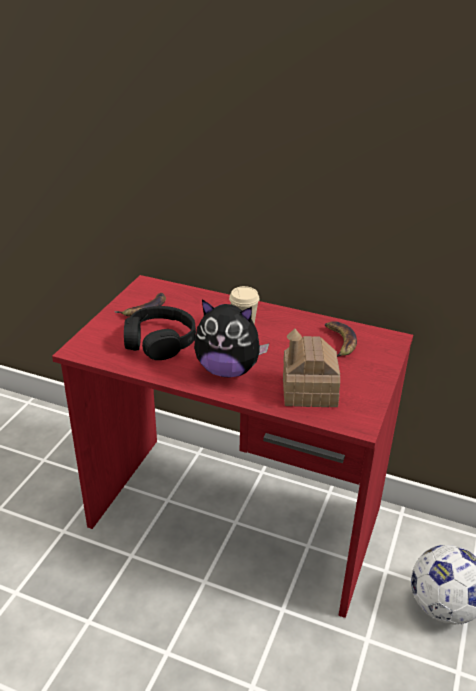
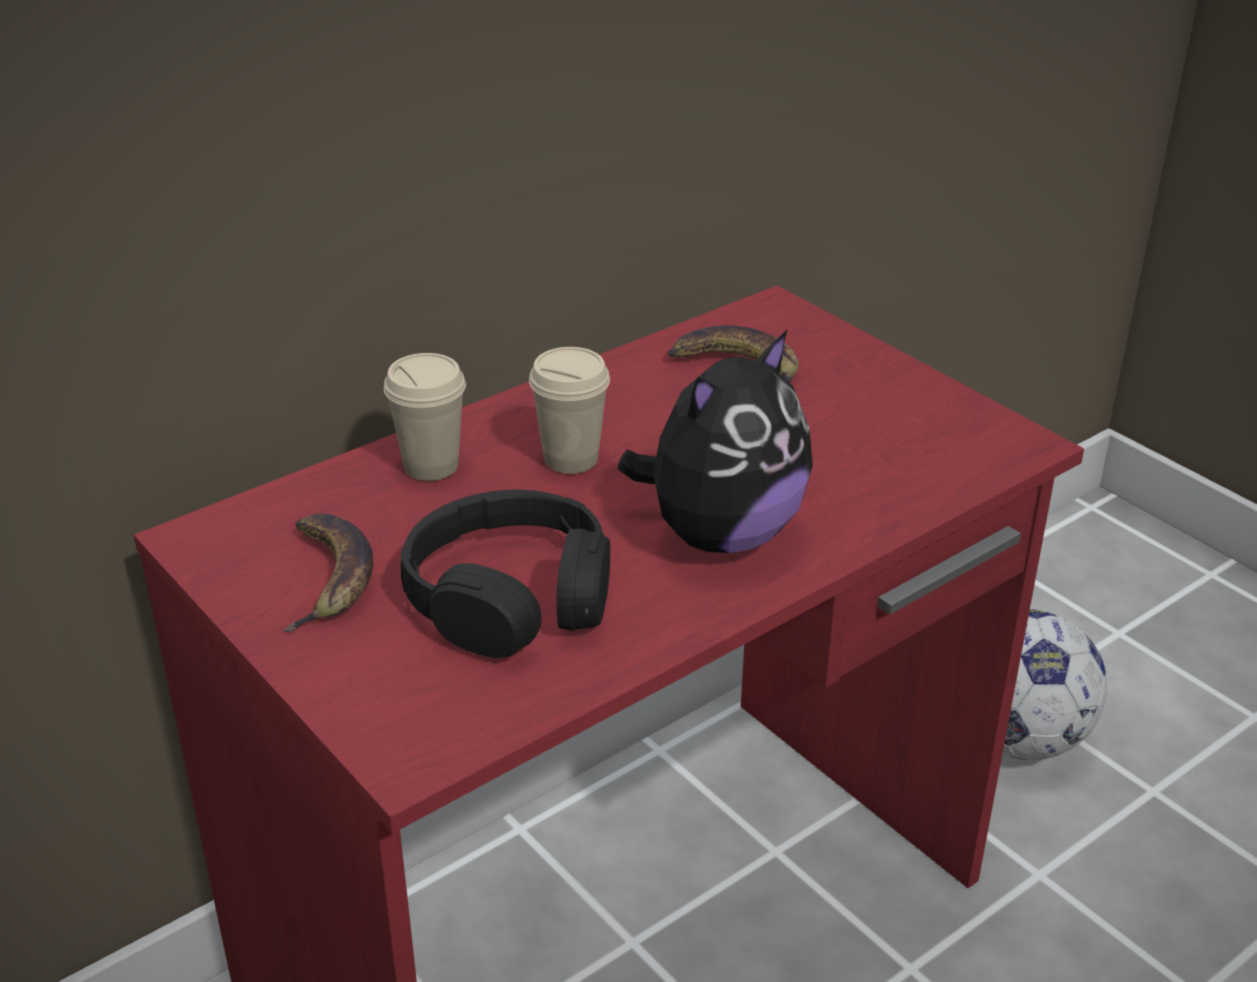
camera: 60 degrees left, 0 degrees up
(214, 305) = (431, 466): none -> beige cup
(309, 390) = (875, 458): toy house -> none

